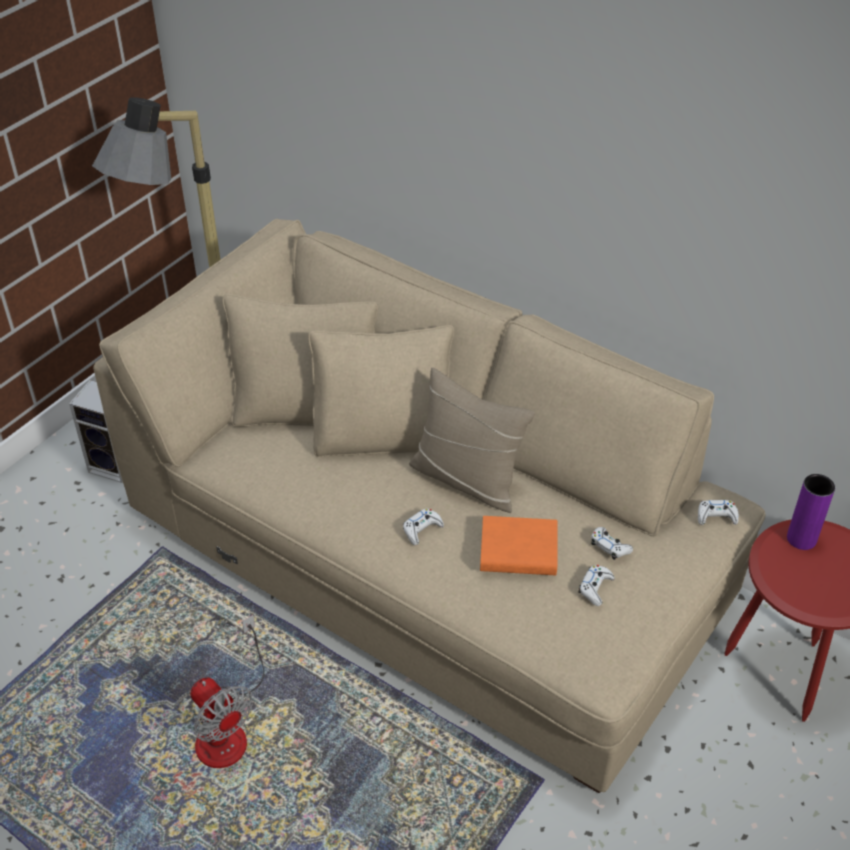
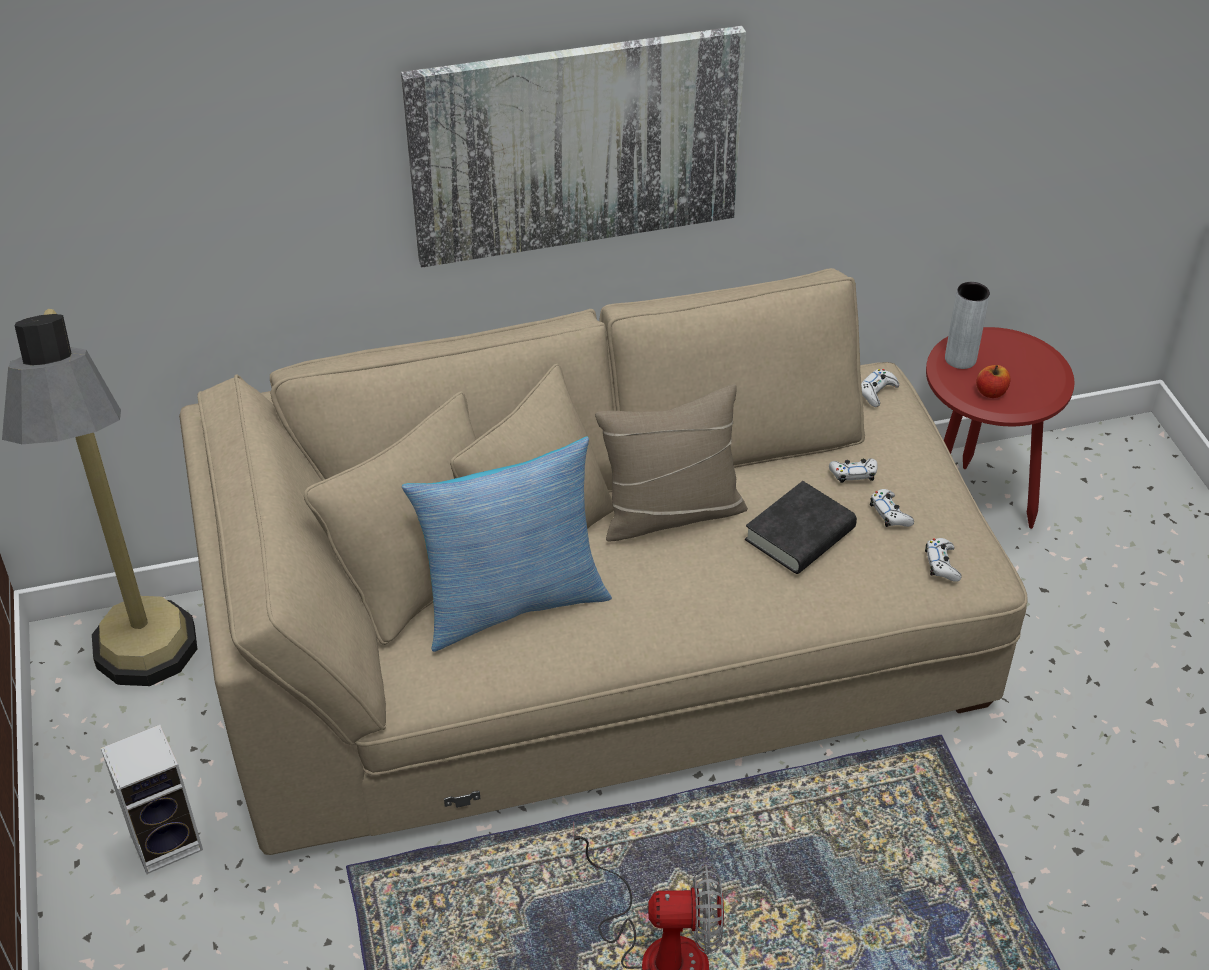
camera: 50 degrees left, 0 degrees up
(316, 455) = (512, 602): none -> pillow
(422, 529) = (701, 583): white game controller -> white game controller (942, 564)
(518, 552) = (800, 535): orange book -> black book
(543, 179) = (576, 145): none -> picture
(789, 575) = (991, 392): none -> apple
(801, 539) = (960, 359): purple vase -> grey vase

